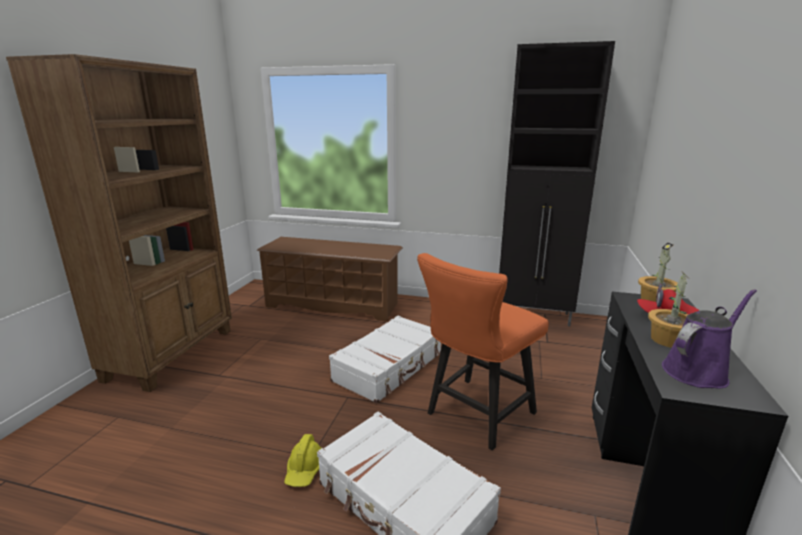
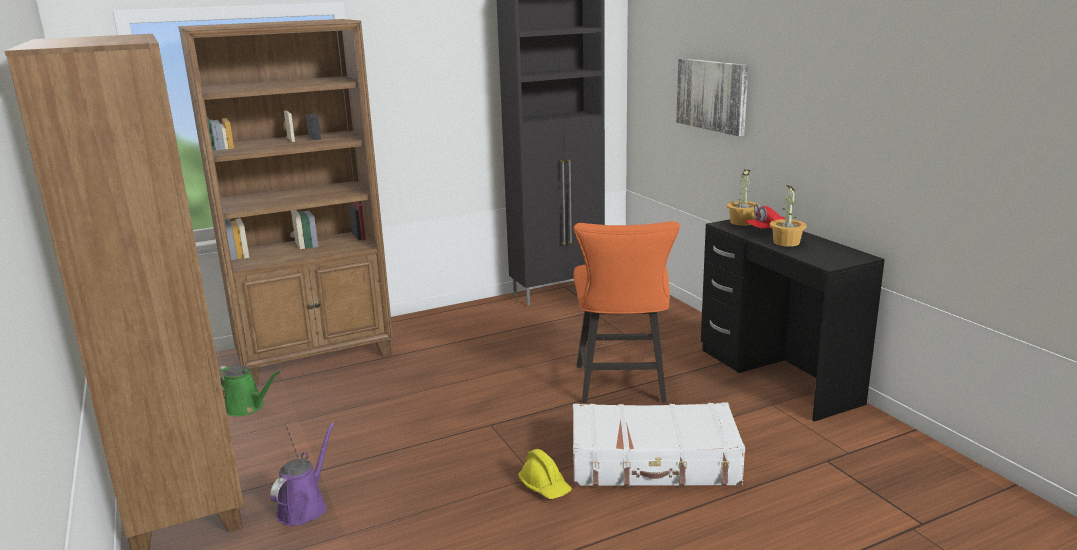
camera: 40 degrees left, 0 degrees up
(262, 321) = (247, 407): none -> green watering can
(333, 305) = (316, 357): brown shoe rack -> brown bookcase
(389, 367) = (490, 385): white suitcase -> none
(688, 159) = (712, 95): none -> picture
(698, 370) = (824, 253): purple watering can -> purple watering can (304, 507)

